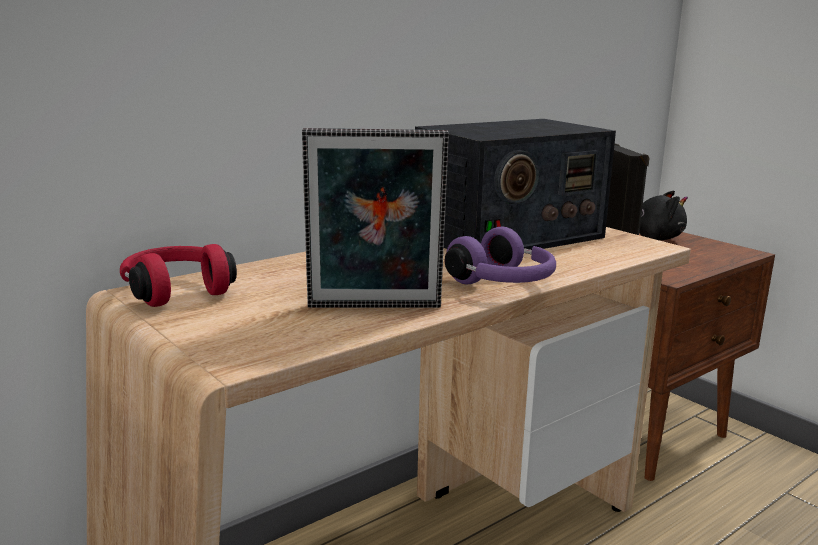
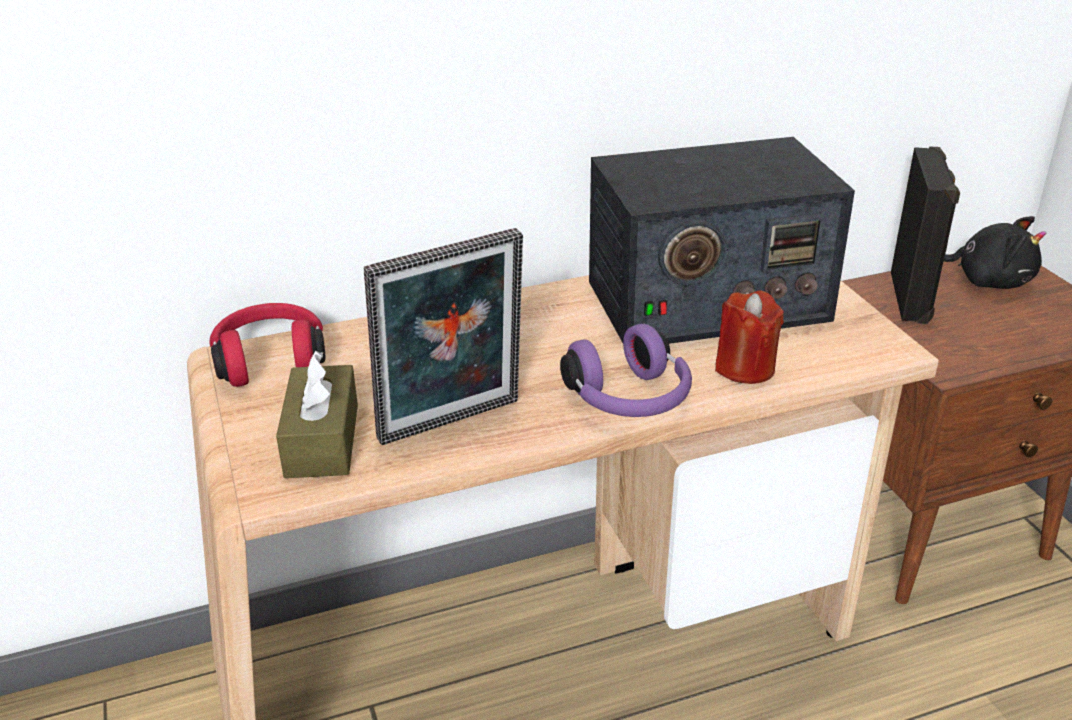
camera: 20 degrees right, 15 degrees up
(264, 329) = (322, 440): none -> brown tissue box
(374, 308) = (453, 424): picture frame -> picture frame turned 45 degrees counterclockwise
(569, 262) = (745, 368): none -> red candle

